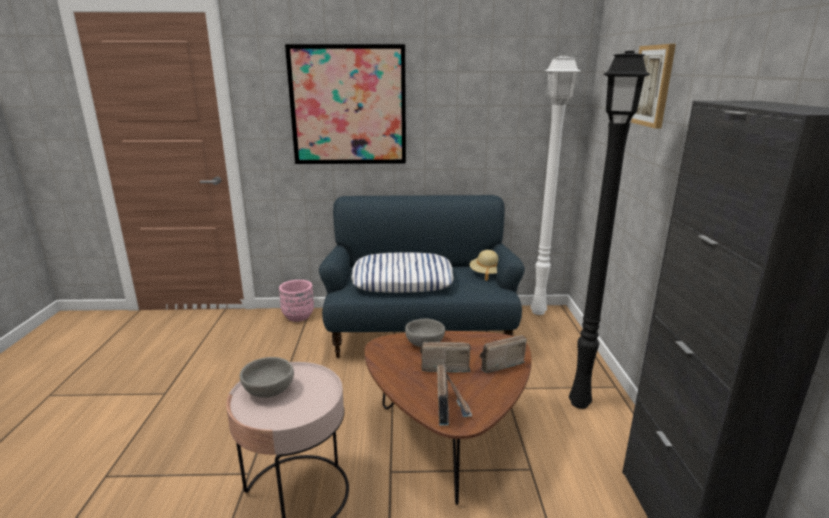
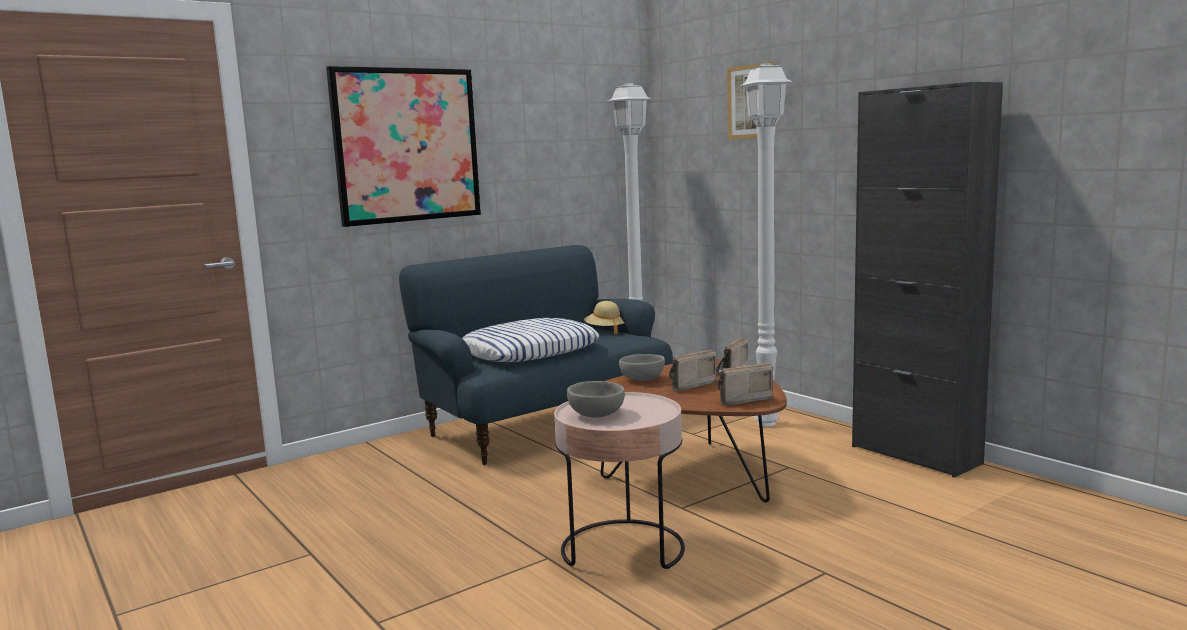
camera: 35 degrees left, 10 degrees down
(298, 316) = (364, 451): pink planter -> none
(450, 407) = (741, 400): radio -> radio turned 75 degrees counterclockwise
(581, 404) = (768, 423): black floor lamp -> white floor lamp

